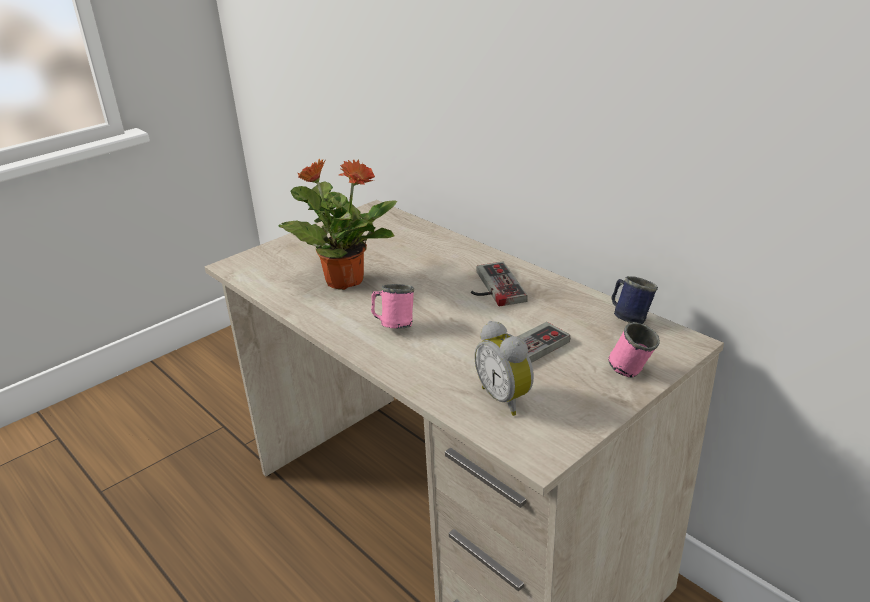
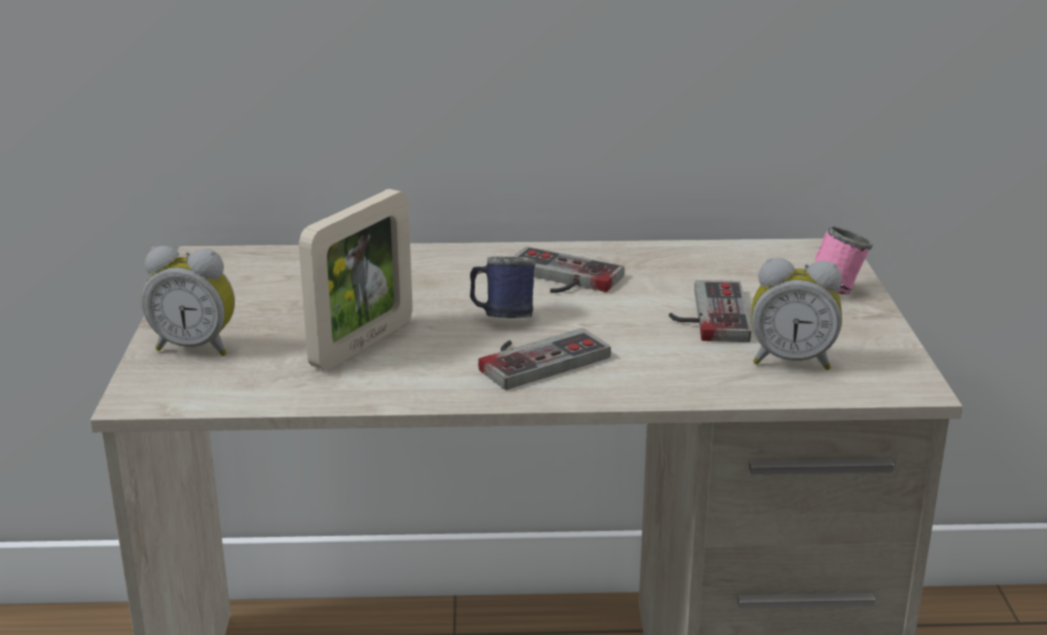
camera: 50 degrees left, 5 degrees down
(289, 251) = (196, 347): none -> alarm clock
(343, 280) = (362, 344): potted plant -> picture frame
(393, 325) = (536, 357): pink mug -> game controller
(628, 318) = (743, 250): blue mug -> blue mug (502, 317)

